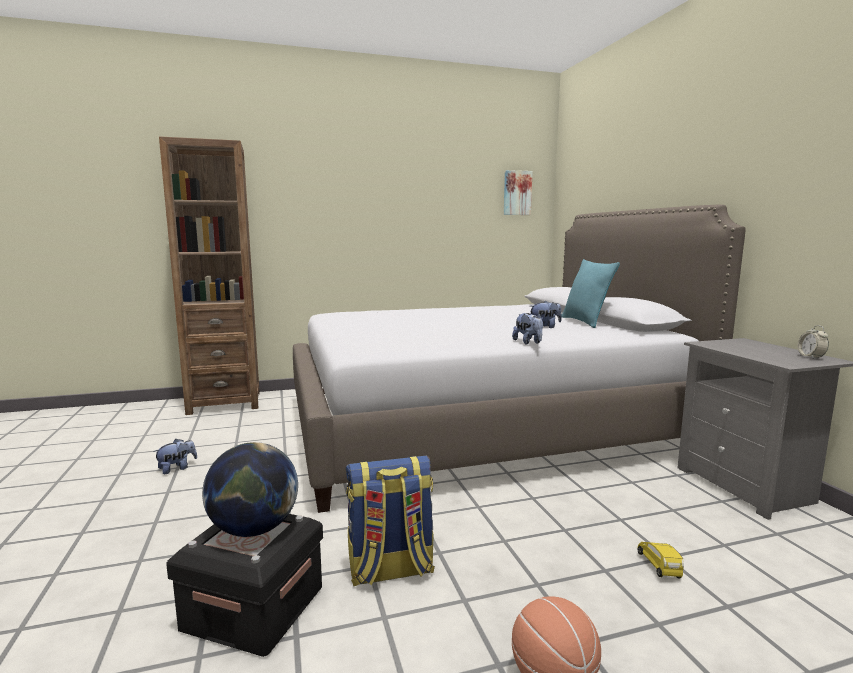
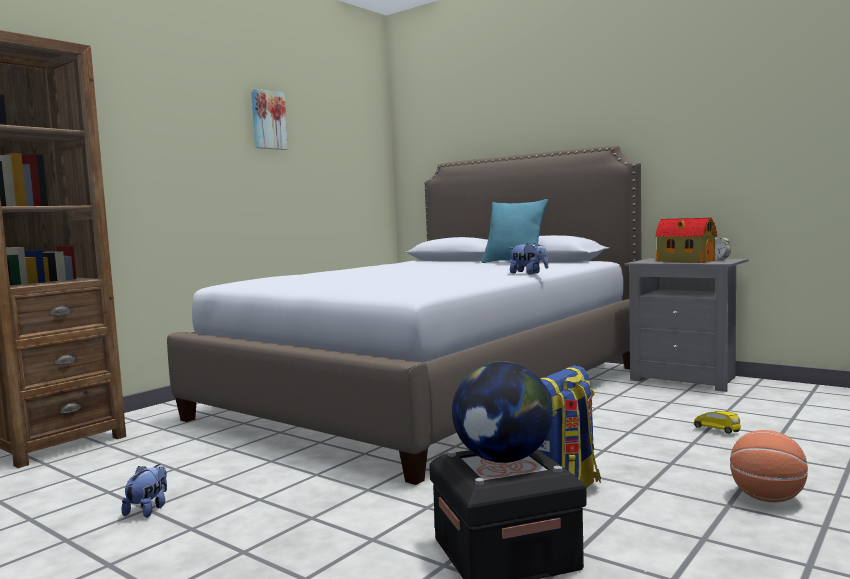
camera: 35 degrees left, 5 degrees down
(517, 193) = (361, 141): picture -> picture (268, 120)
(544, 327) = (497, 267): plush toy -> none
(758, 351) = (684, 261): none -> toy house

